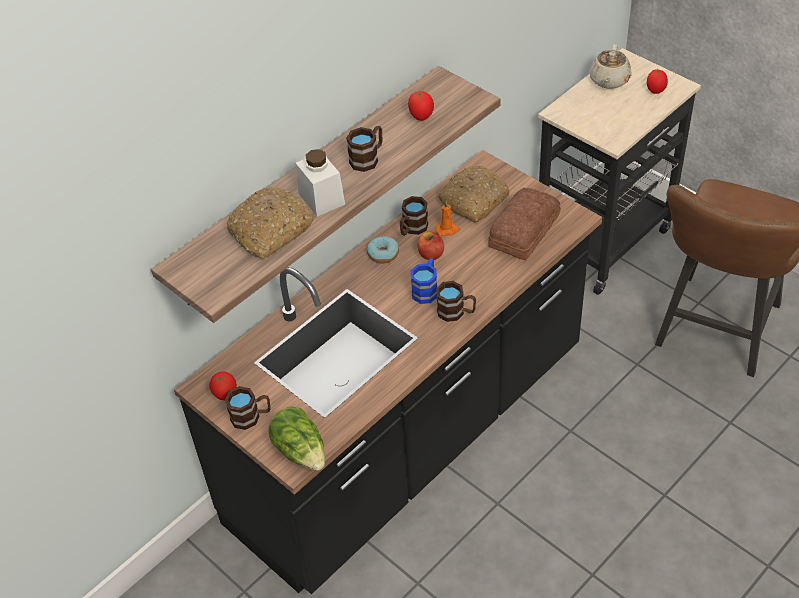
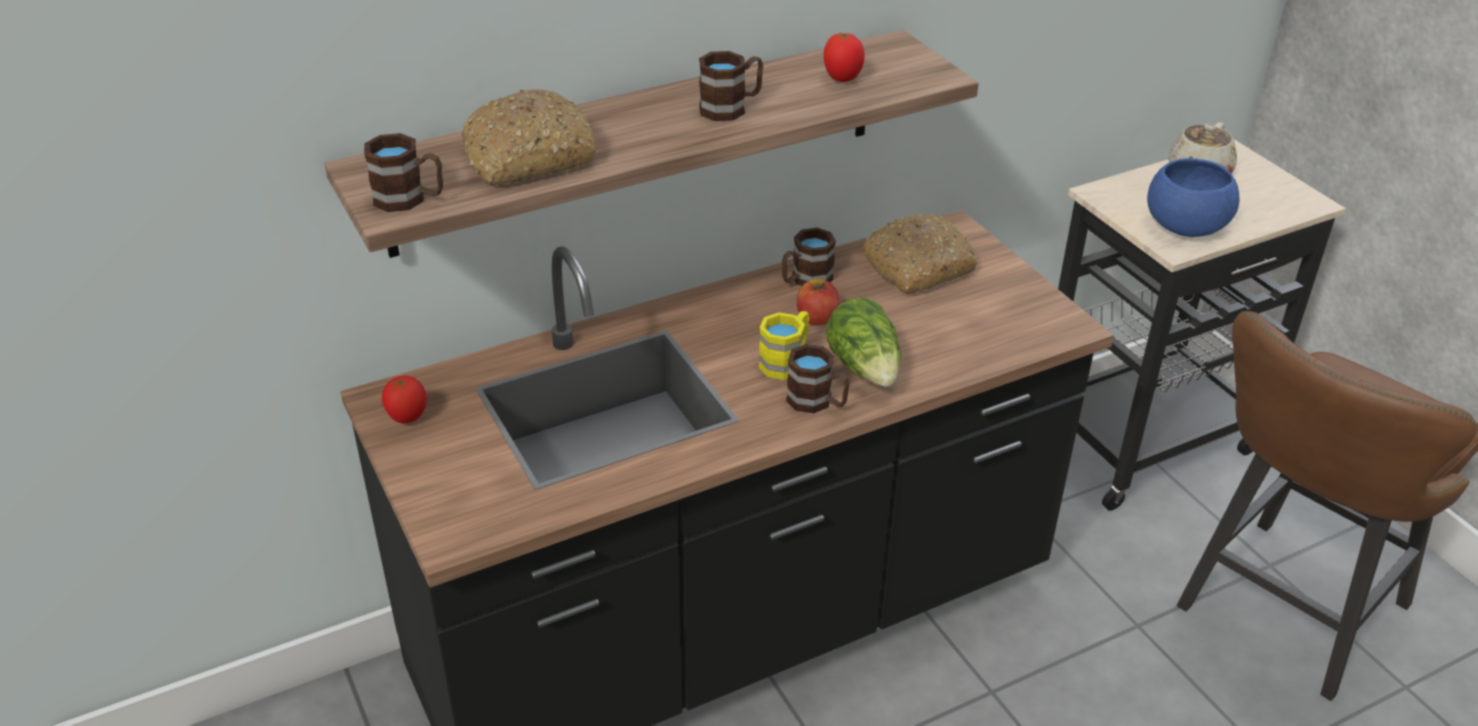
camera: 15 degrees right, 10 degrees down
(251, 416) = (427, 457): brown mug -> brown mug (409, 199)
(301, 450) = (473, 524): lettuce -> lettuce (865, 368)
(321, 198) = (630, 137): white jar -> none
(383, 254) = (745, 300): donut -> none
(426, 289) = (786, 360): blue mug -> yellow mug
(448, 229) = (859, 293): orange candle -> none
(522, 230) = (975, 322): bread -> none
(615, 124) = (1185, 226): none -> blue bowl
(655, 91) = (1268, 200): tomato -> none

